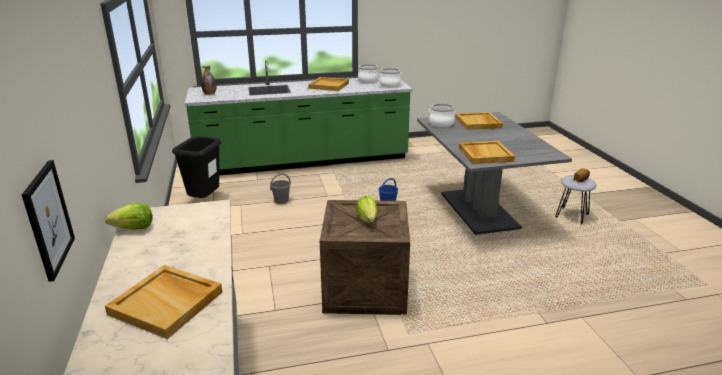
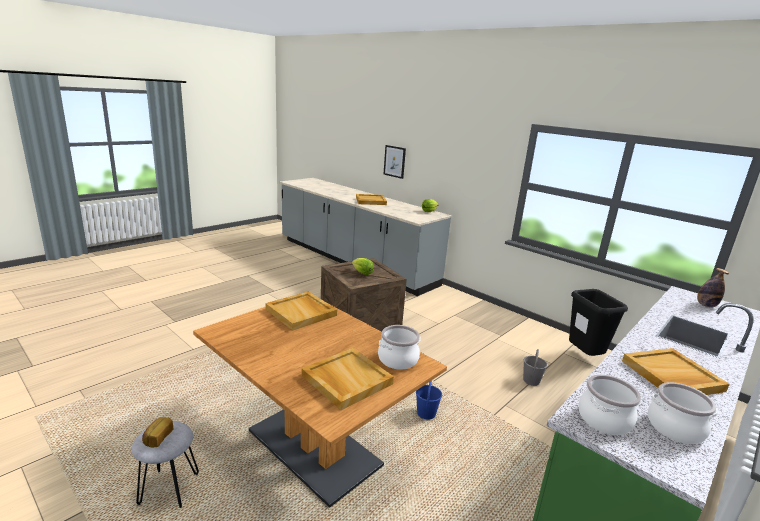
camera: 145 degrees right, 5 degrees down
(478, 210) = (314, 448): grey dining table -> brown dining table

